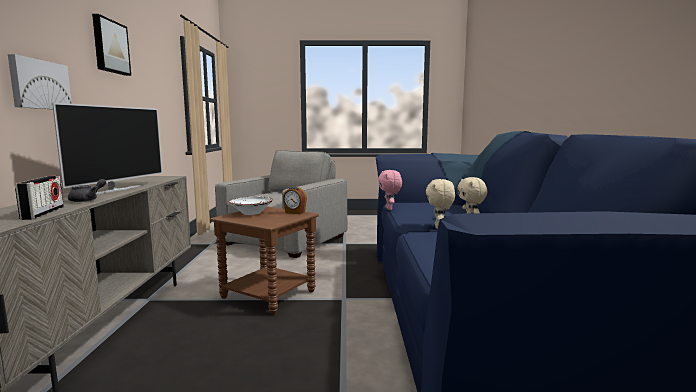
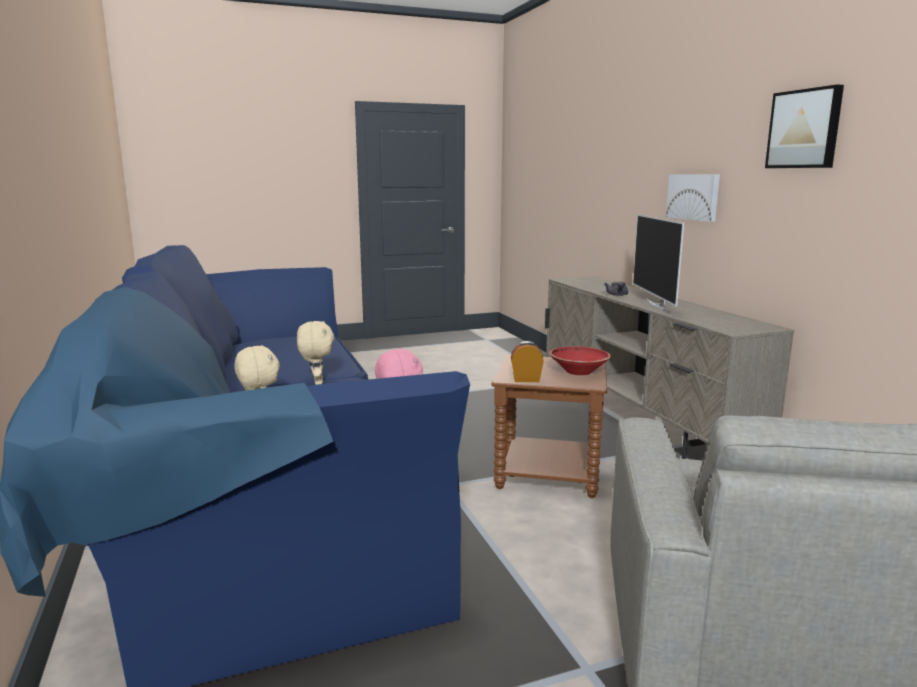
camera: 160 degrees right, 5 degrees up
(43, 213) = (588, 287): radio -> none
(251, 213) = (578, 372): white bowl -> red bowl

